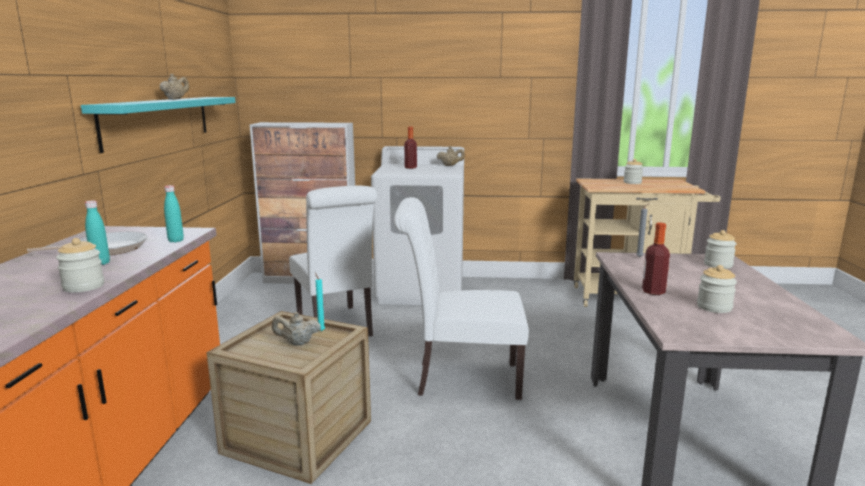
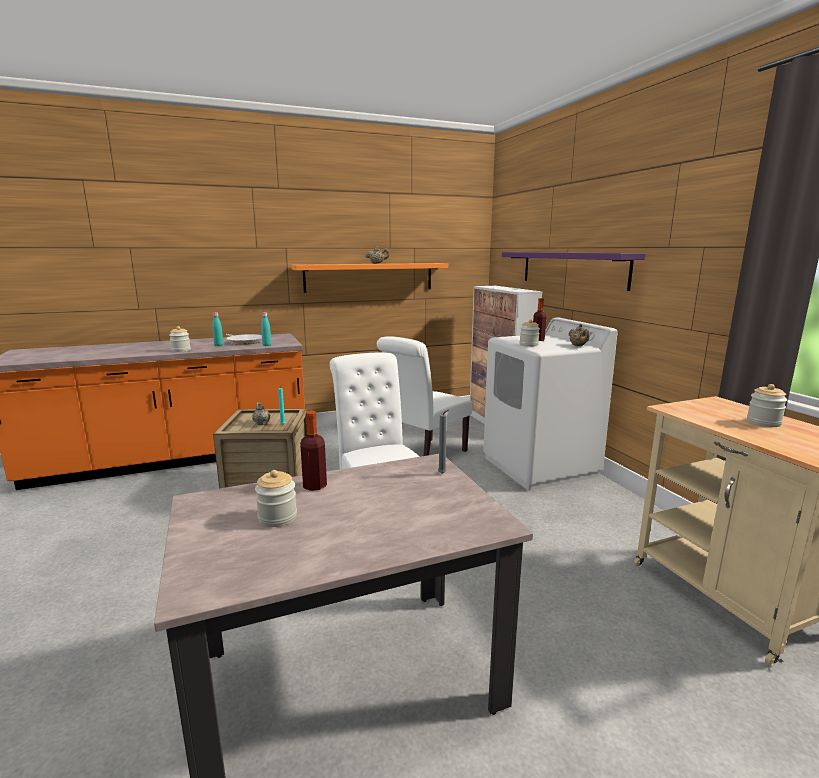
camera: 65 degrees right, 0 degrees up
(158, 120) = (369, 277): turquoise shelf -> orange shelf
(392, 97) = (571, 268): none -> purple shelf
(718, 265) = (457, 520): jar -> jar (528, 345)

